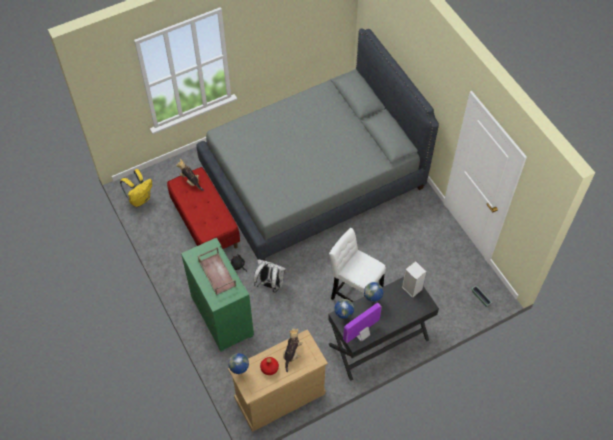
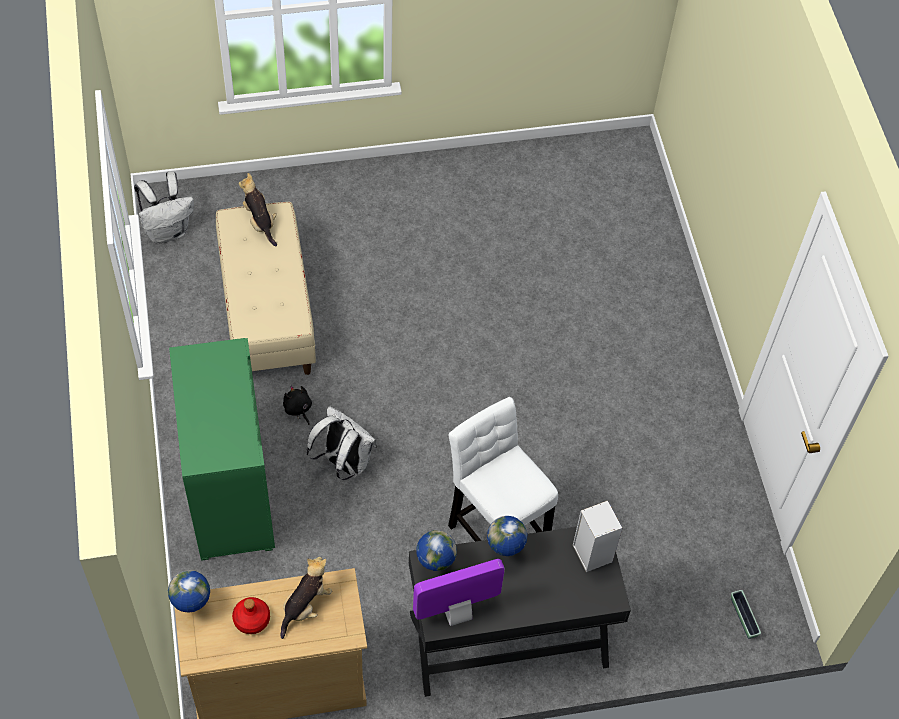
camera: 15 degrees right, 0 degrees up
(140, 199) = (168, 231): yellow backpack -> white backpack
(206, 225) = (268, 314): red bench -> beige bench
(216, 273) = (219, 406): brown tray -> none
(313, 177) = (503, 284): grey bed -> none

